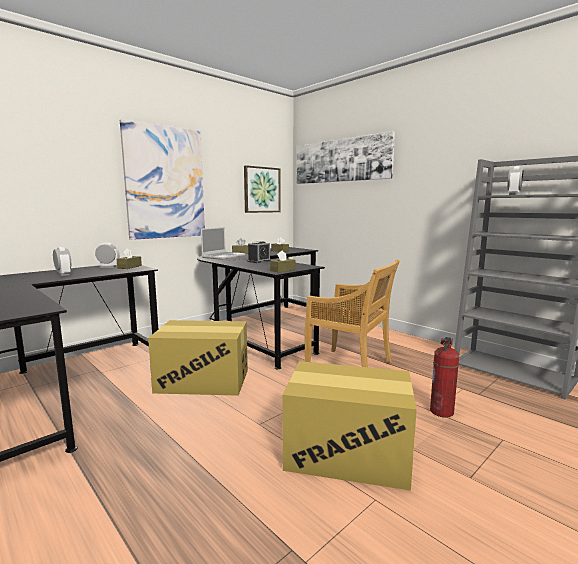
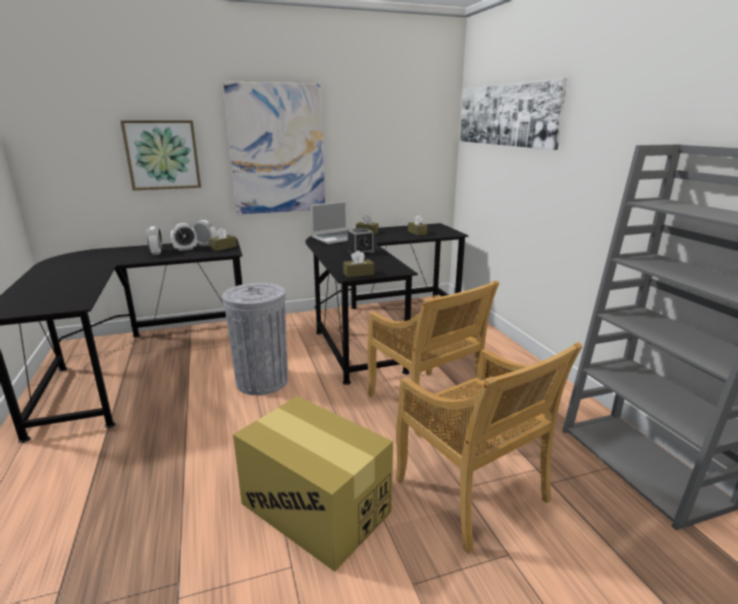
camera: 25 degrees right, 10 degrees up
(202, 381) = (262, 381): cardboard box -> grey trash can
(261, 190) = (408, 151): picture -> picture (162, 155)
(442, 412) = (472, 492): fire extinguisher -> beige chair
(513, 195) = (682, 207): alarm clock -> alarm clock (185, 249)

